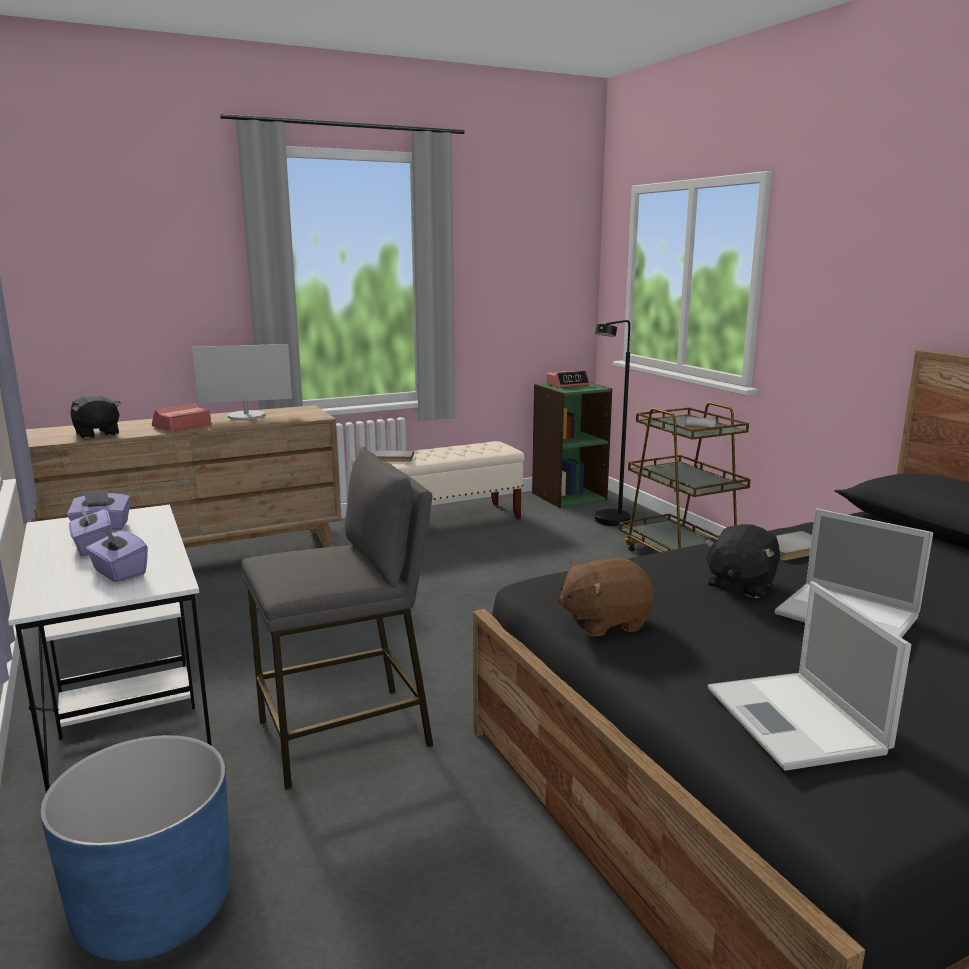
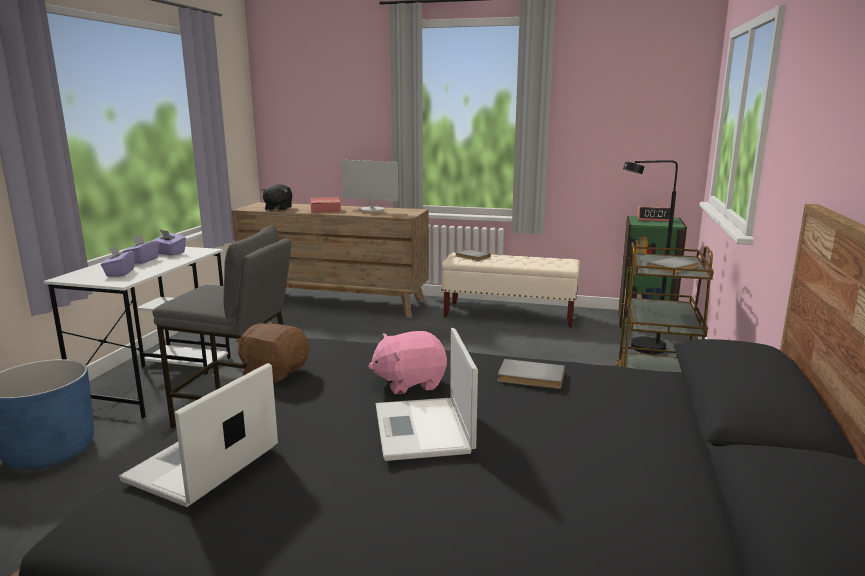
camera: 40 degrees right, 0 degrees up
(739, 585) = (409, 383): black plush toy -> pink plush toy

